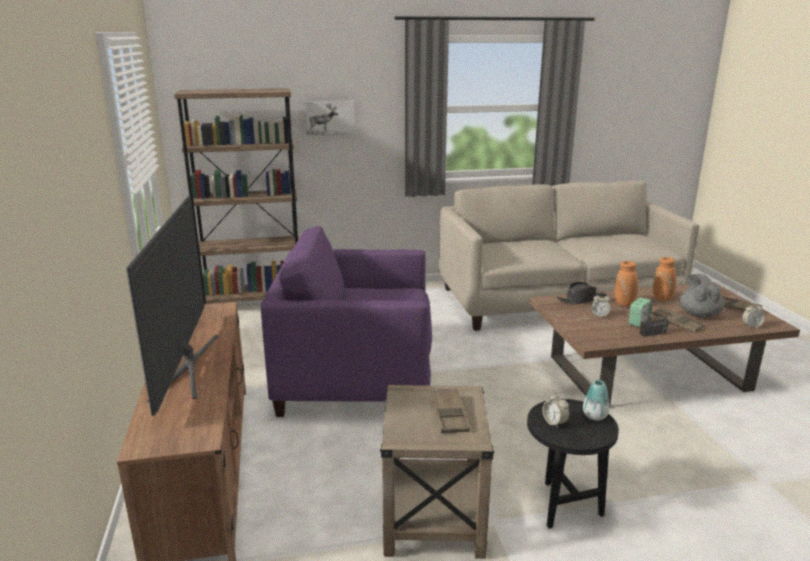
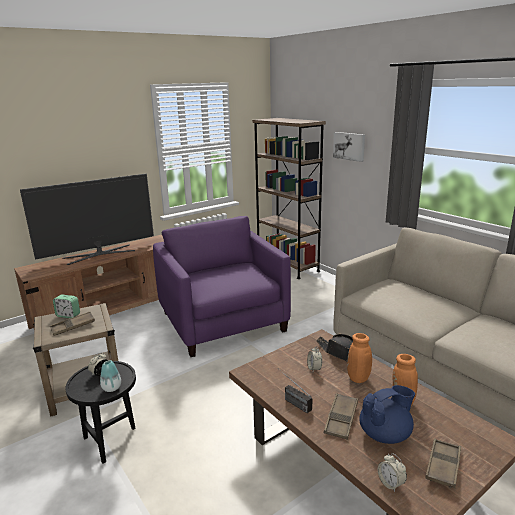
camera: 65 degrees right, 0 degrees up
(638, 323) = (316, 393): alarm clock -> alarm clock (68, 315)
(698, 314) = (385, 434): grey teapot -> blue teapot

